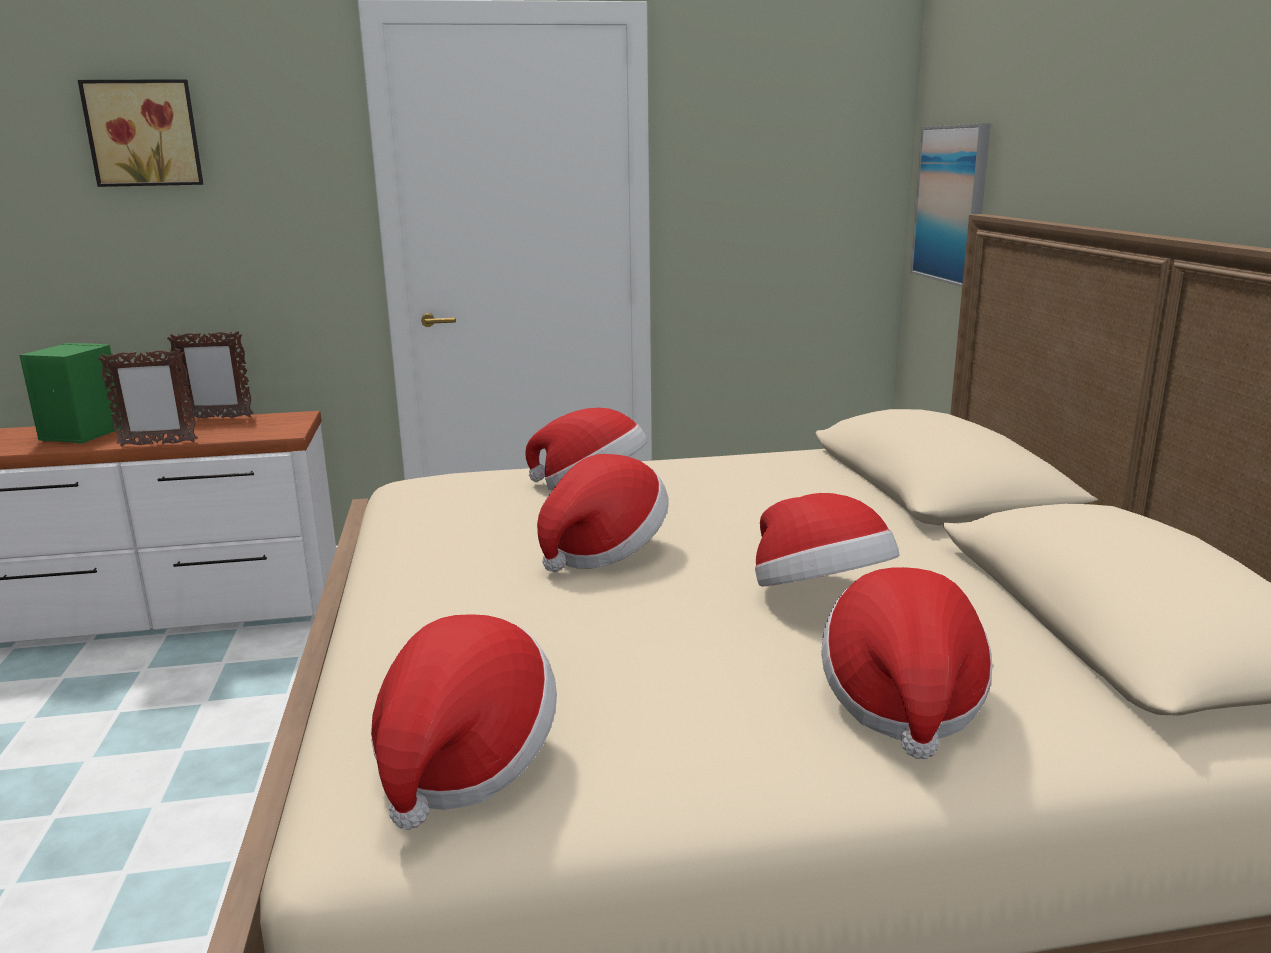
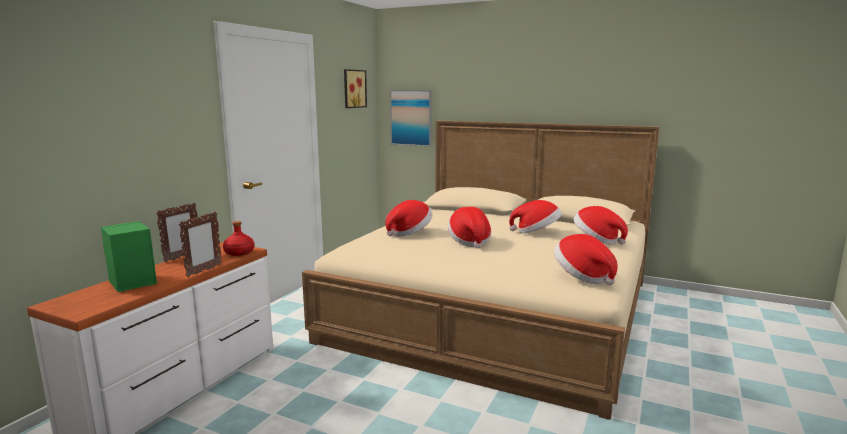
camera: 55 degrees left, 5 degrees down
(144, 133) = (112, 88): picture -> picture (353, 88)
(266, 432) = (239, 252): none -> red bottle

